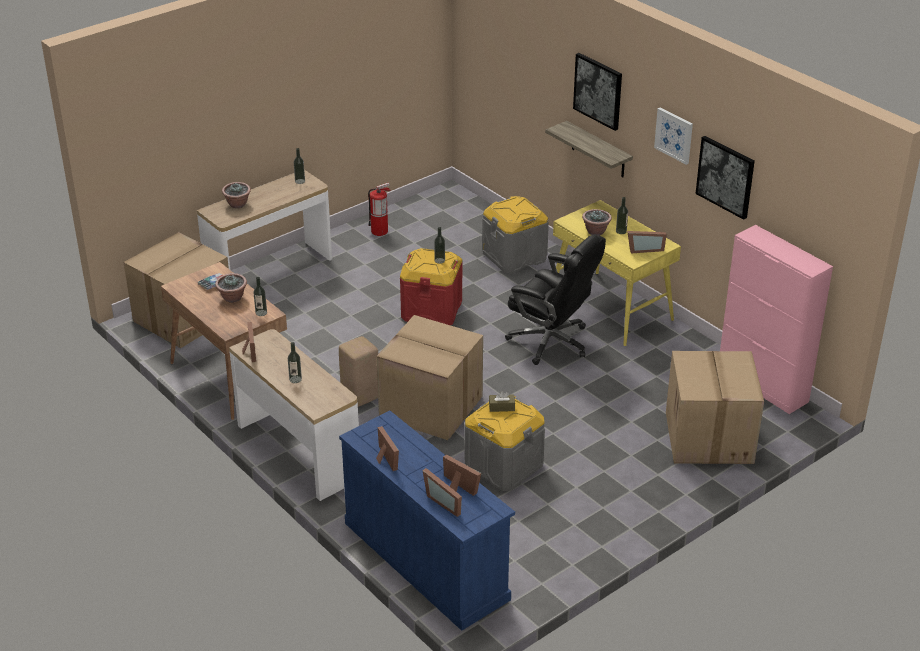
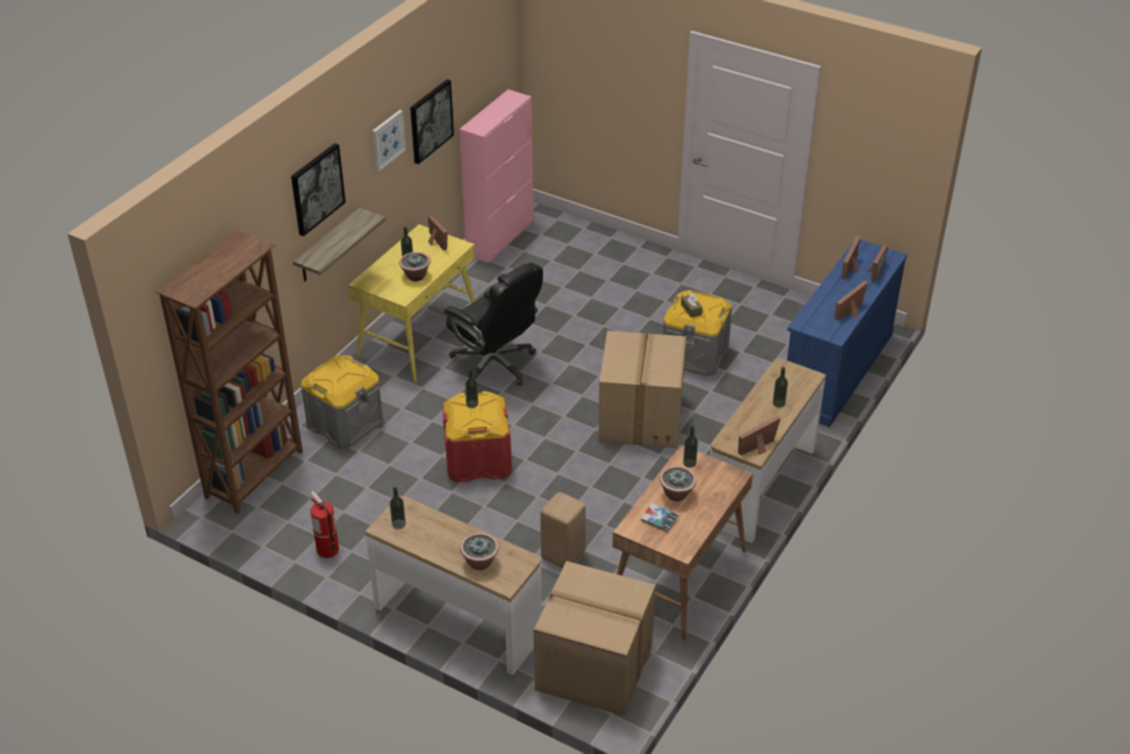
camera: 110 degrees left, 5 degrees up
(361, 396) = (652, 469): beige stool -> beige stool (563, 555)
(478, 213) = (256, 474): none -> brown bookcase
(551, 342) = (495, 365): black office chair -> black office chair turned 120 degrees clockwise
(710, 438) = (589, 254): cardboard box -> none

